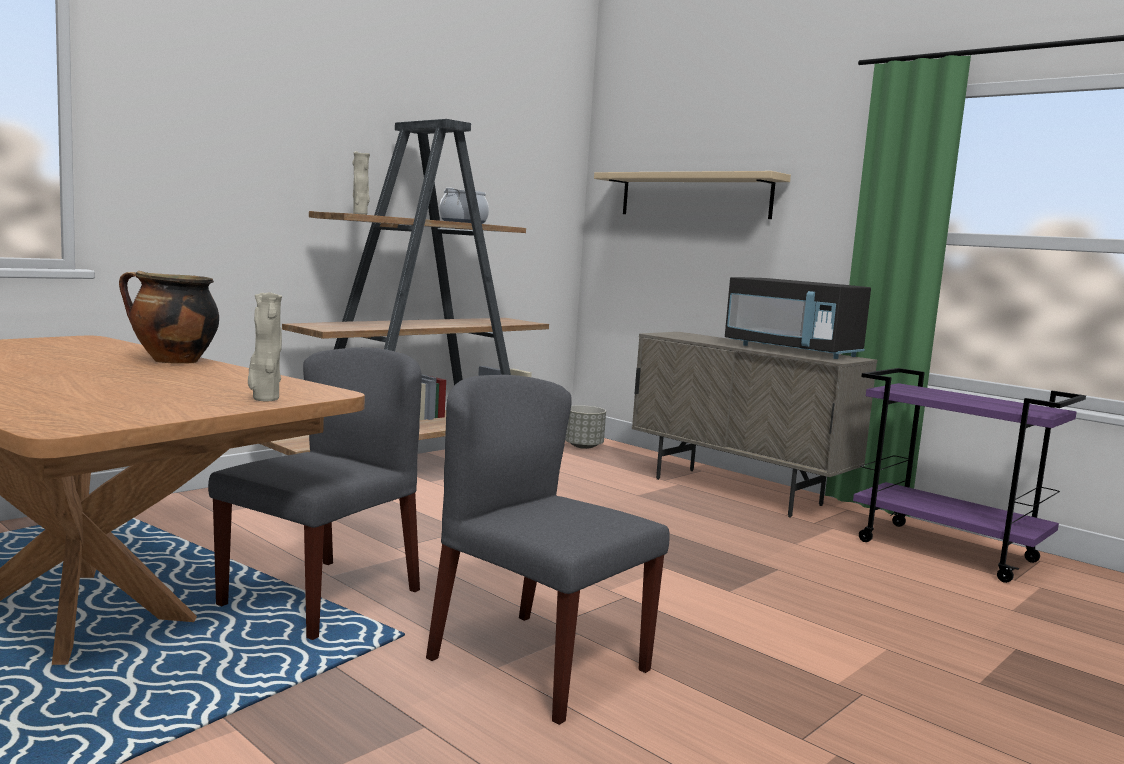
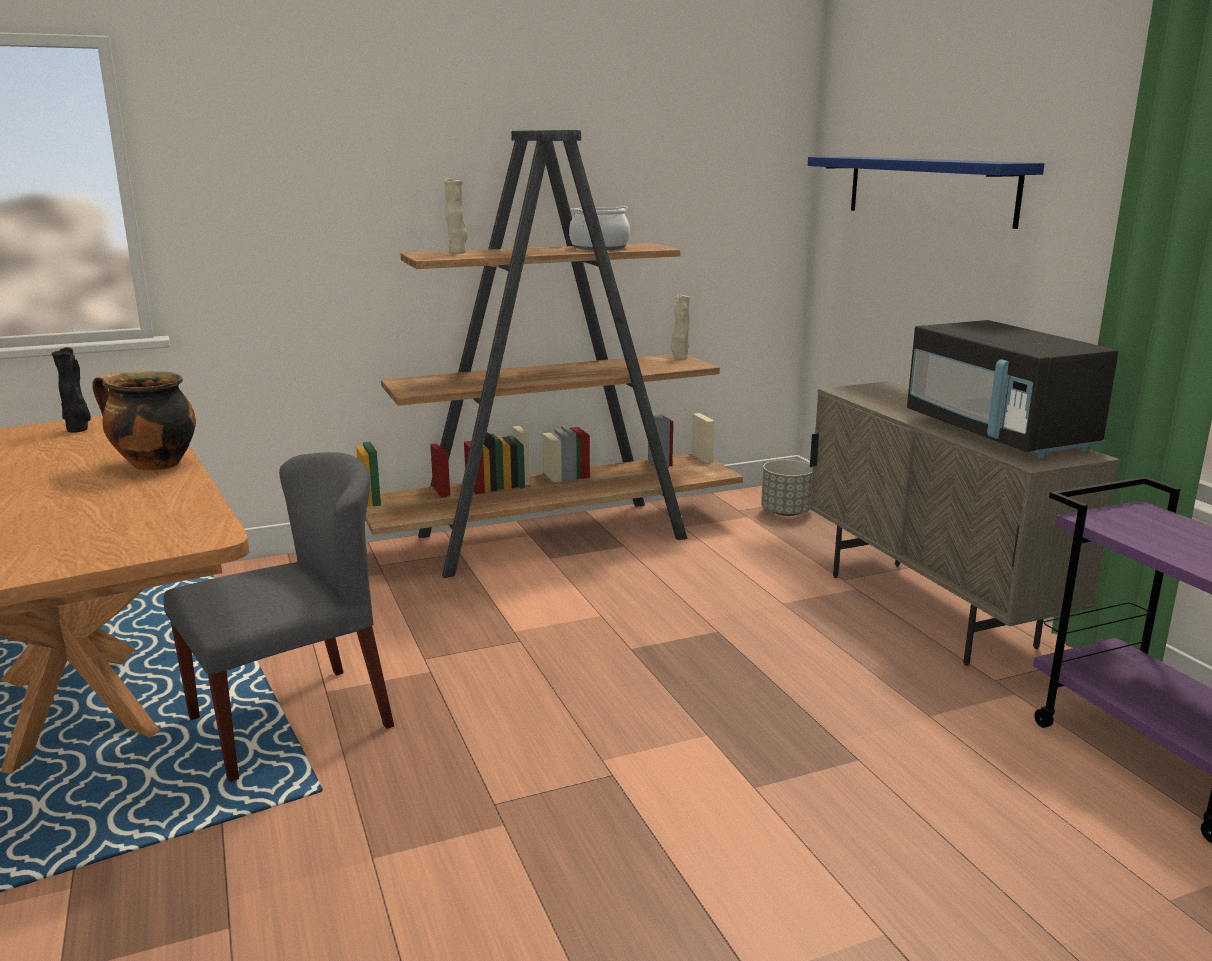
camera: 25 degrees right, 10 degrees up
(34, 344) = (78, 430): none -> black vase
(264, 399) = (123, 550): beige vase -> beige vase (679, 358)
(537, 663) = (418, 861): grey chair -> none
(694, 195) = (929, 189): beige shelf -> blue shelf

